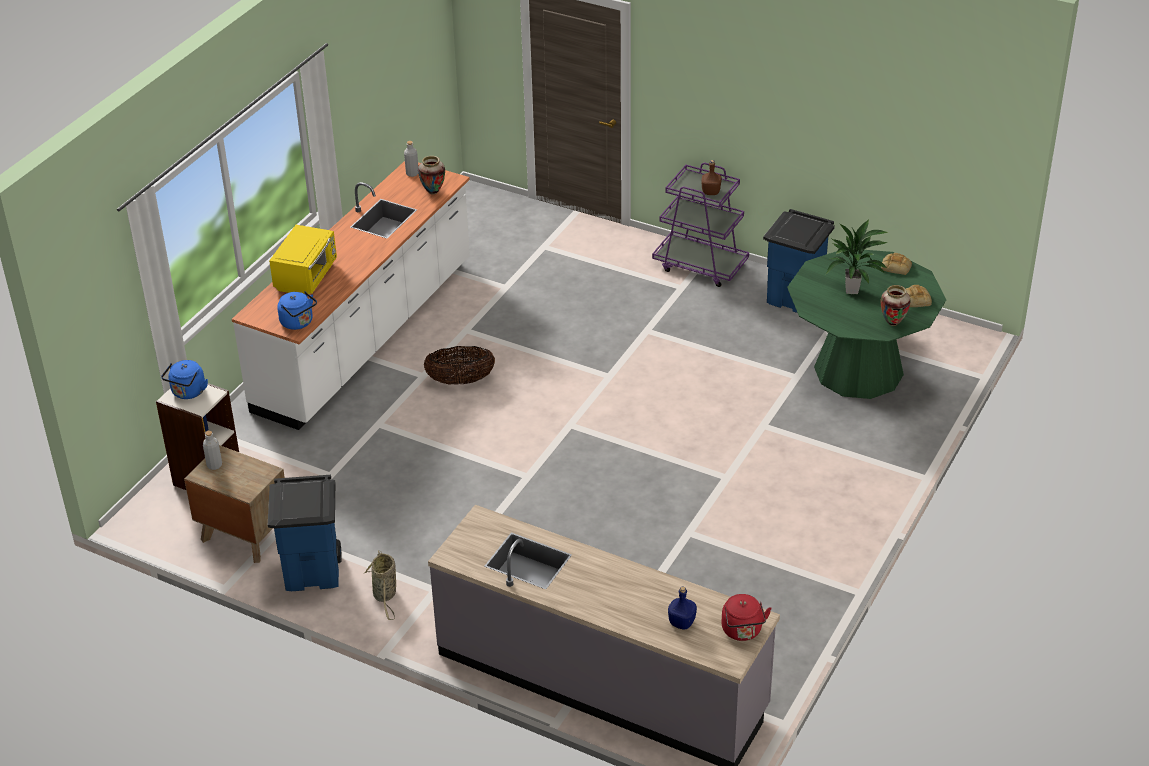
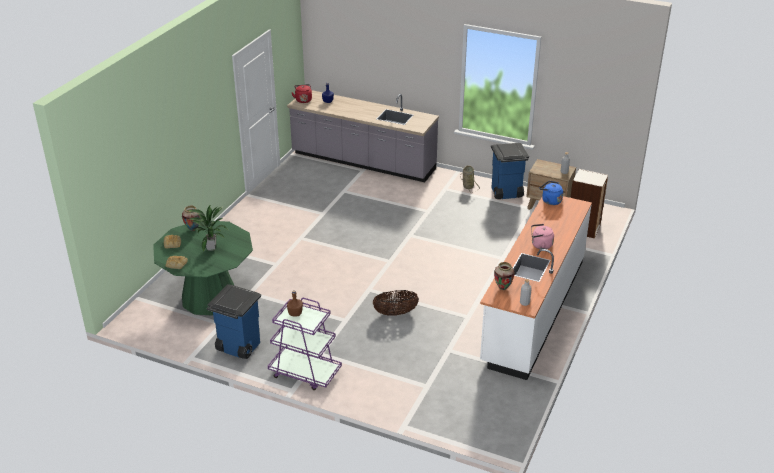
camera: 175 degrees right, 5 degrees down
(188, 393) = (593, 178): blue kettle -> none
(307, 277) = (560, 226): yellow microwave -> none
(353, 248) = (540, 245): none -> pink kettle
(460, 381) = (461, 284): basket -> basket (395, 313)

